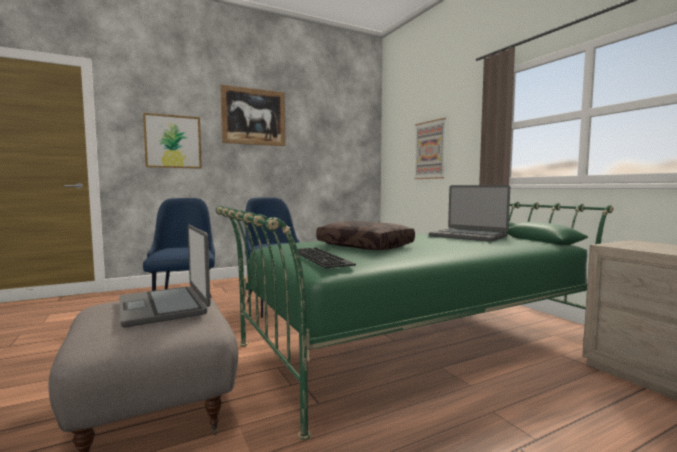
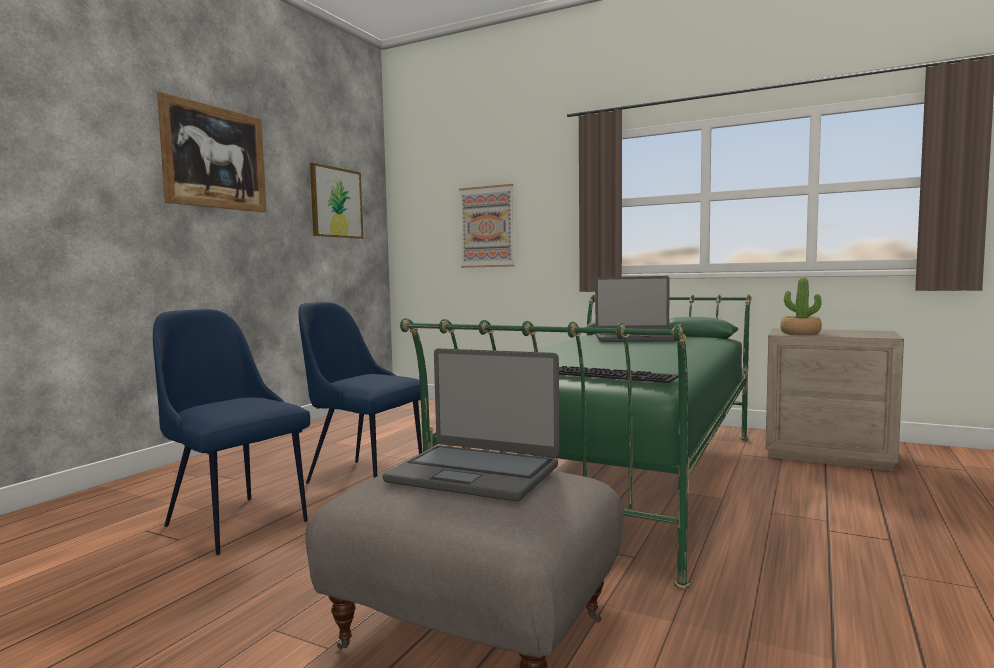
camera: 35 degrees left, 0 degrees up
(173, 141) = (73, 197): picture -> picture (336, 203)
(366, 246) = (594, 358): brown pillow -> none
(635, 246) = (800, 333): none -> potted plant

